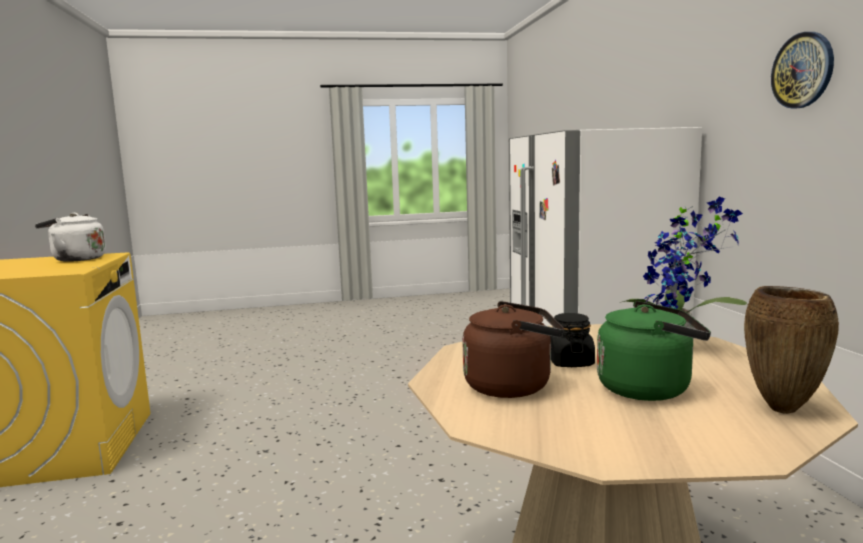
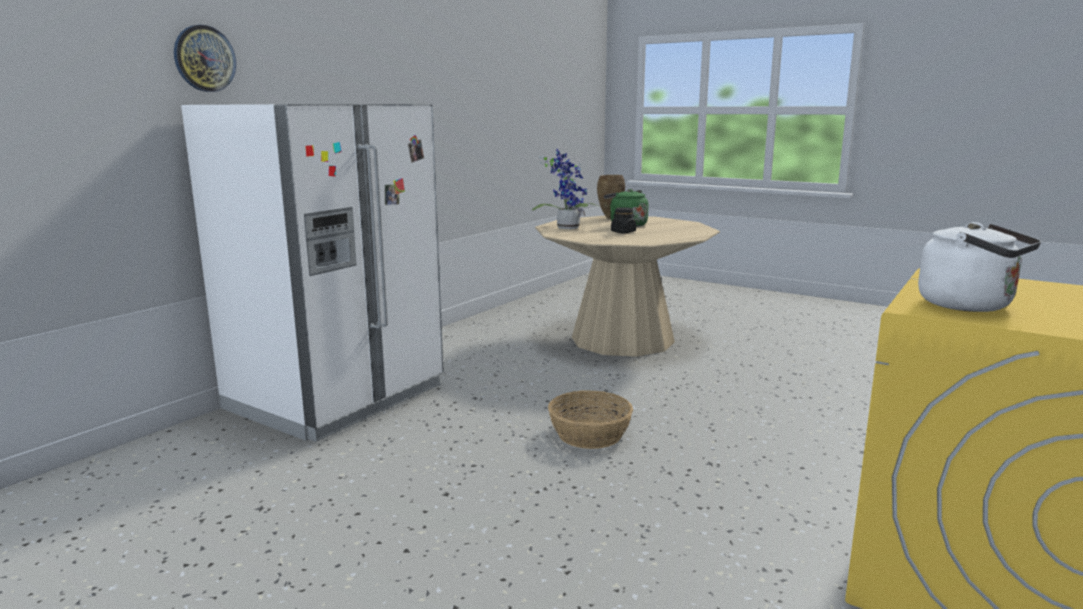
camera: 135 degrees left, 5 degrees up
(381, 433) = (590, 434): none -> basket
(513, 386) = (667, 232): brown kettle -> none
(802, 70) = (405, 73): wall clock -> wall clock (204, 58)

